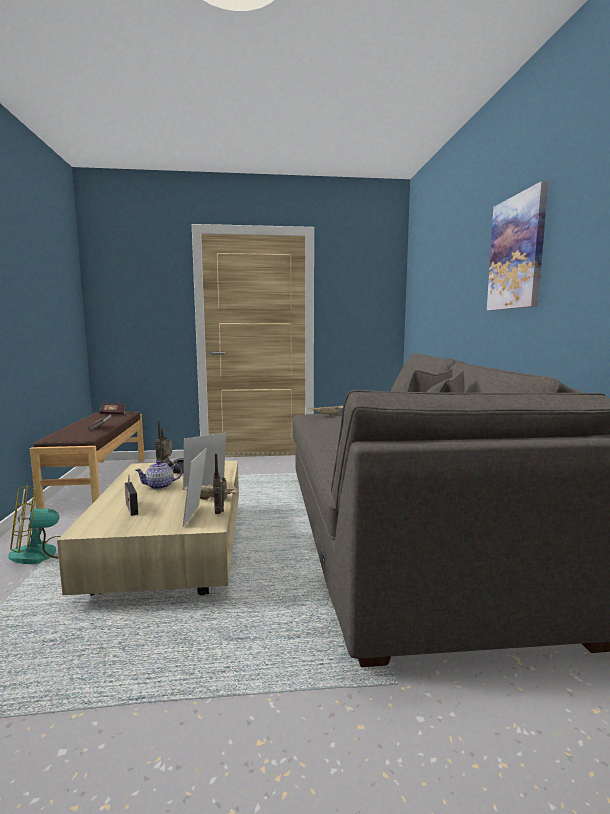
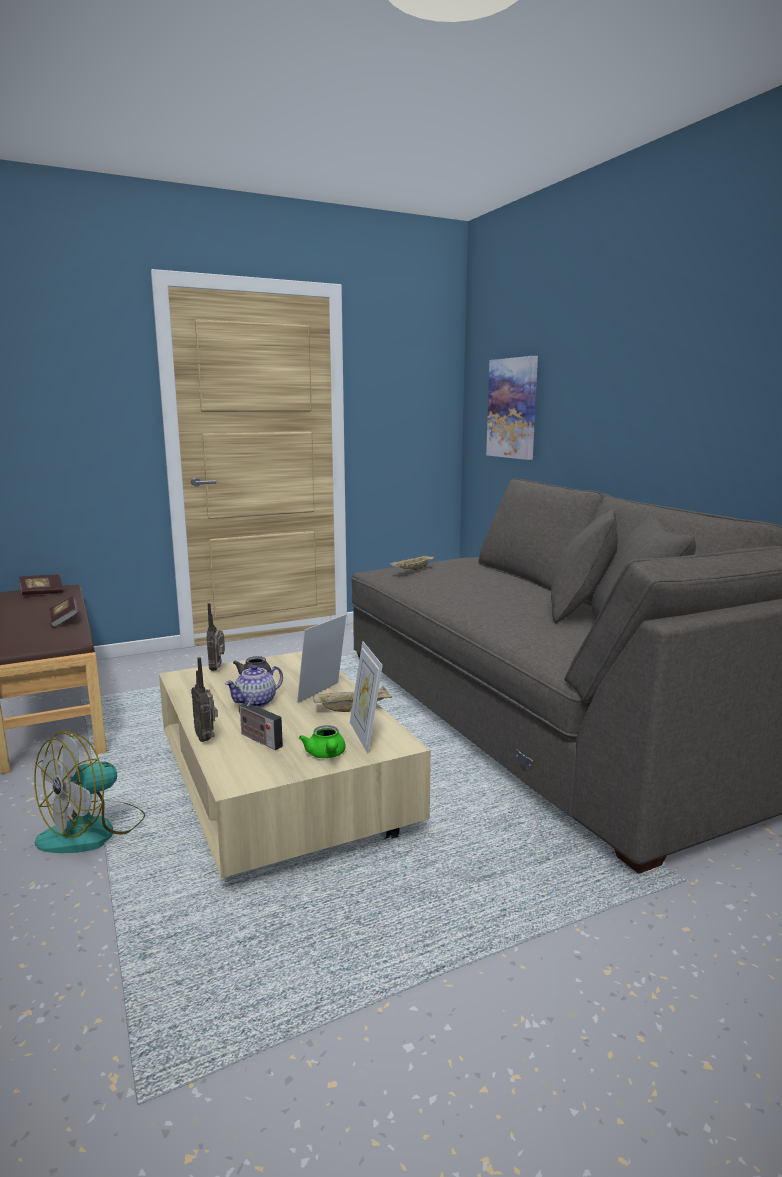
camera: 20 degrees left, 5 degrees up
(156, 523) = (326, 755): none -> green teapot
(220, 512) = (390, 725): radio -> radio (206, 738)
(517, 253) = (685, 363): picture -> picture (512, 408)

